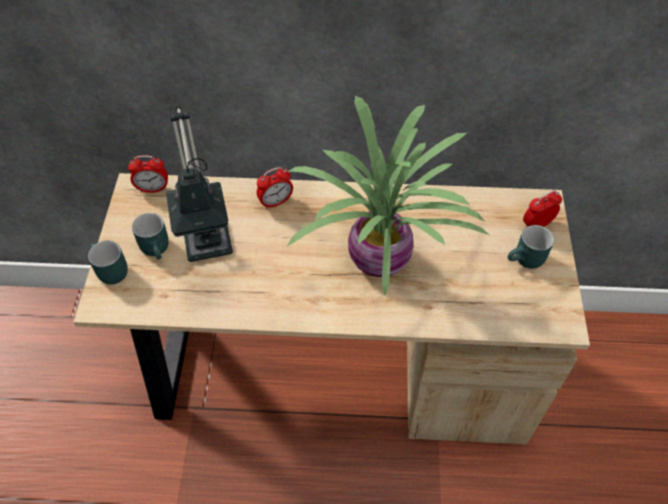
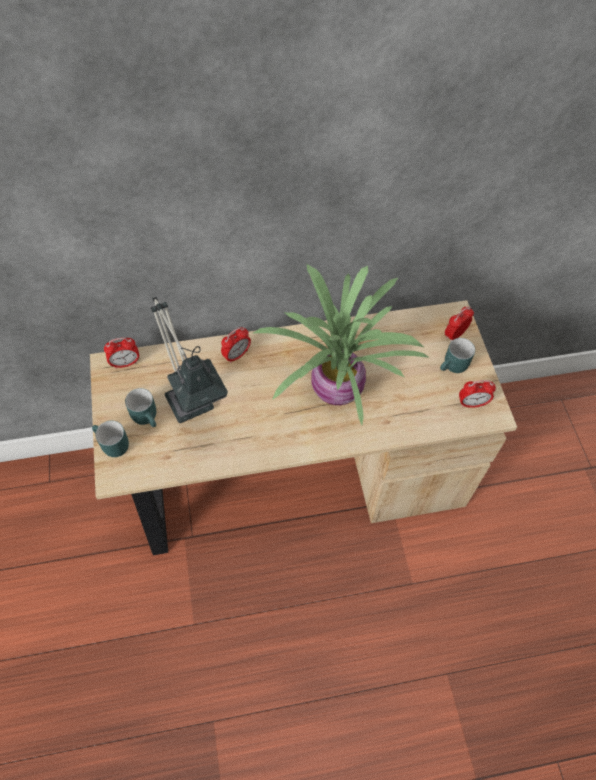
camera: 15 degrees left, 5 degrees up
(539, 306) = (472, 403): none -> alarm clock

